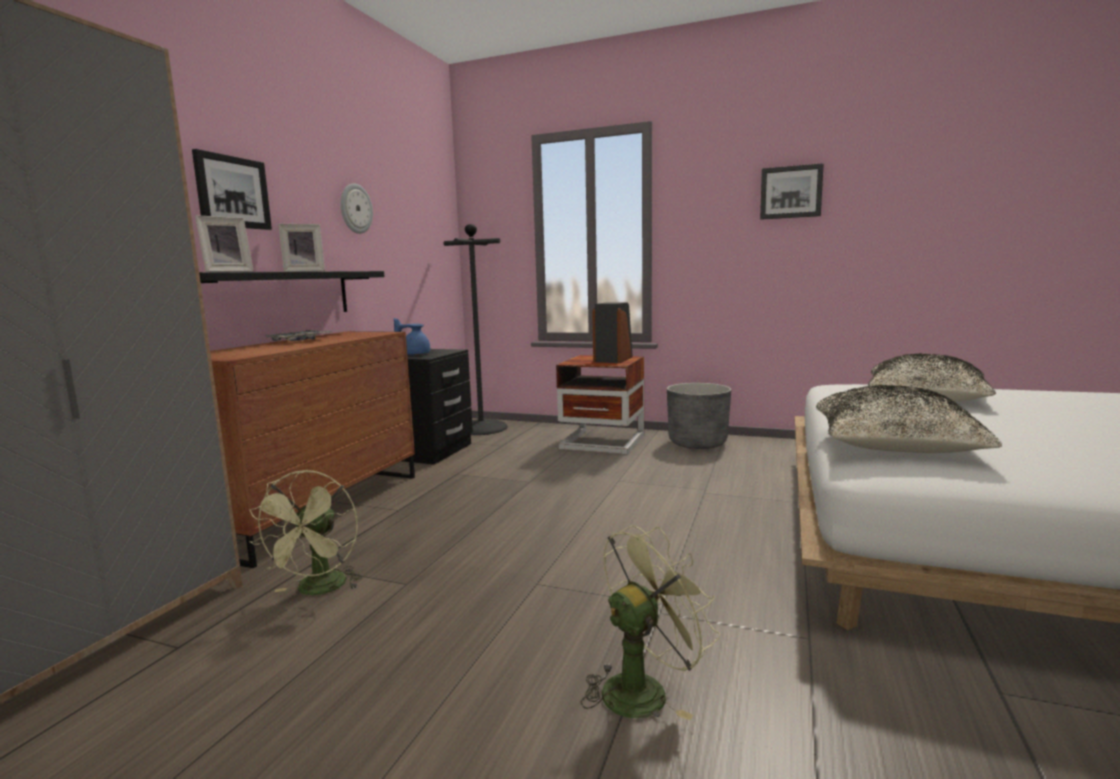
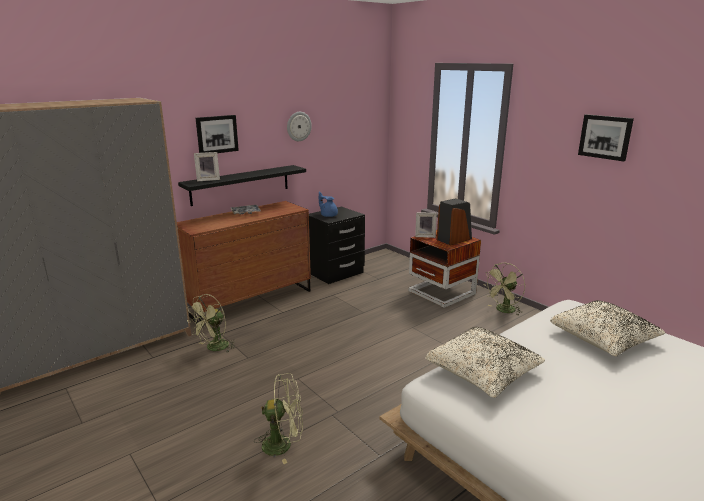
camera: 30 degrees right, 10 degrees up
(304, 271) = (255, 172): picture frame -> picture frame (425, 236)
(481, 428) = (383, 260): black clothes rack -> none
(697, 443) = (503, 311): grey planter -> green fan

